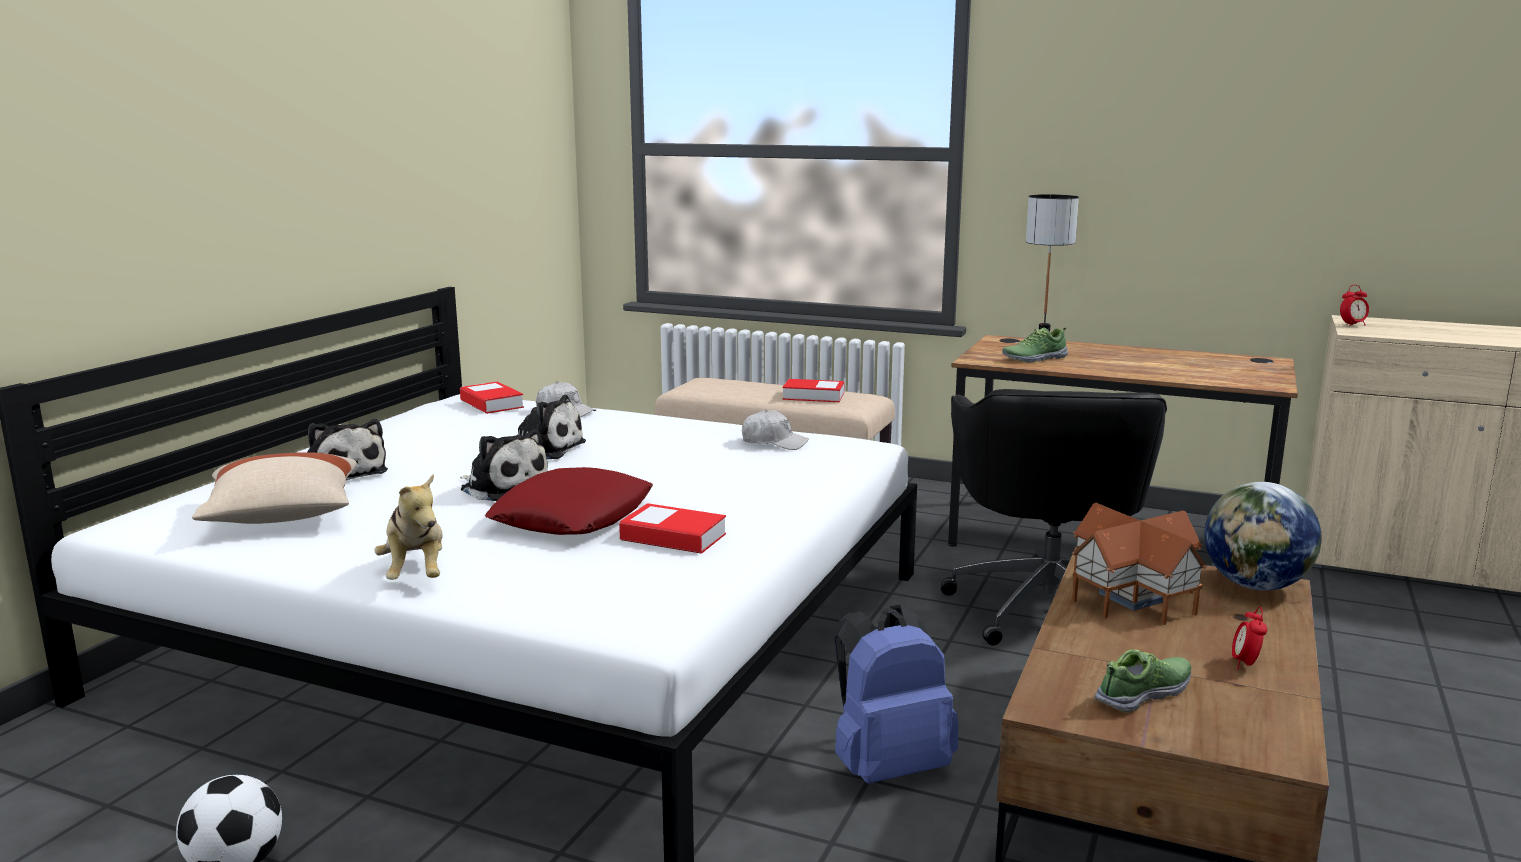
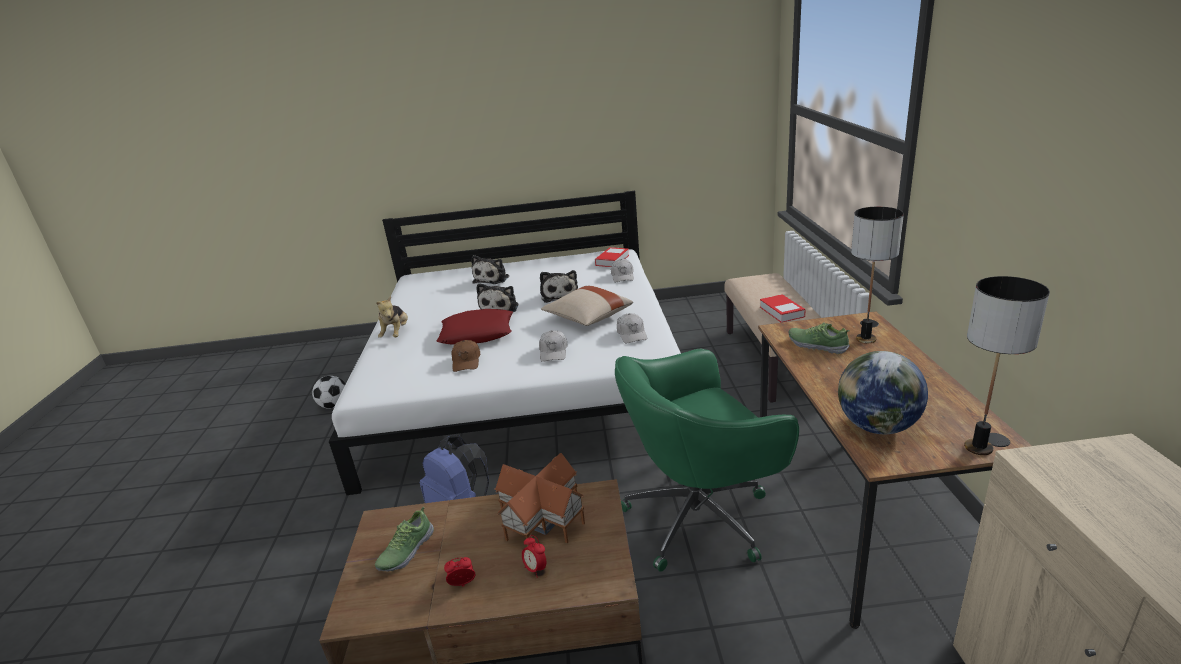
camera: 65 degrees right, 10 degrees up
(282, 516) = (438, 291): beige pillow -> beige pillow (588, 318)
(416, 574) = (396, 333): plush toy -> plush toy turned 45 degrees counterclockwise
(673, 537) = (466, 361): book -> brown cap
(748, 485) = (553, 352): none -> white cap
(1047, 606) = (701, 517): black office chair -> green office chair
(1144, 694) = (406, 551): shoe -> shoe turned 90 degrees clockwise
(1255, 586) = (602, 571): globe -> globe (877, 427)
(1272, 365) = (979, 448): none -> table lamp
(1352, 325) = (1076, 453): alarm clock -> alarm clock (536, 569)

